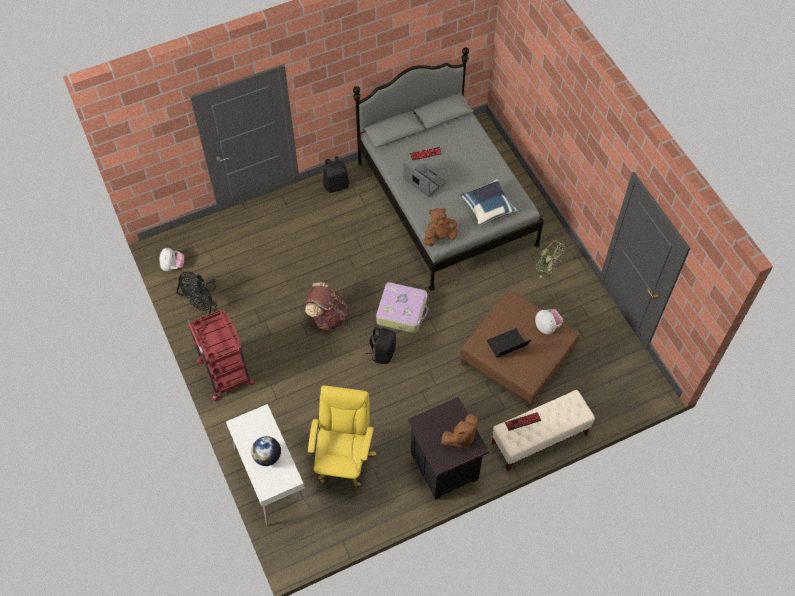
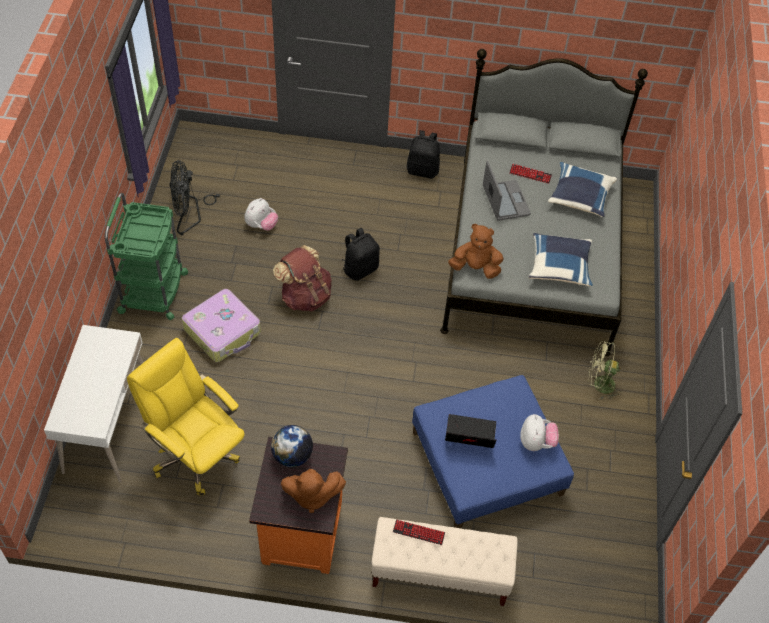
camera: 30 degrees right, 5 degrees down
(173, 266) = (190, 160): plush toy -> plush toy (261, 225)
(226, 373) = (154, 292): red cart -> green cart
(267, 457) = (92, 387): globe -> globe (292, 456)
(343, 461) = (197, 457): yellow office chair -> yellow office chair turned 90 degrees counterclockwise
(382, 352) = (334, 368): black backpack -> black backpack (360, 268)
(402, 311) = (391, 337): suitcase -> suitcase (223, 331)
(444, 469) = (301, 537): black cabinet -> orange cabinet
(467, 153) = (579, 198): none -> blue pillow
(517, 356) = (486, 462): brown ottoman -> blue ottoman
(546, 268) = (599, 384): green fan -> green fan turned 120 degrees clockwise

